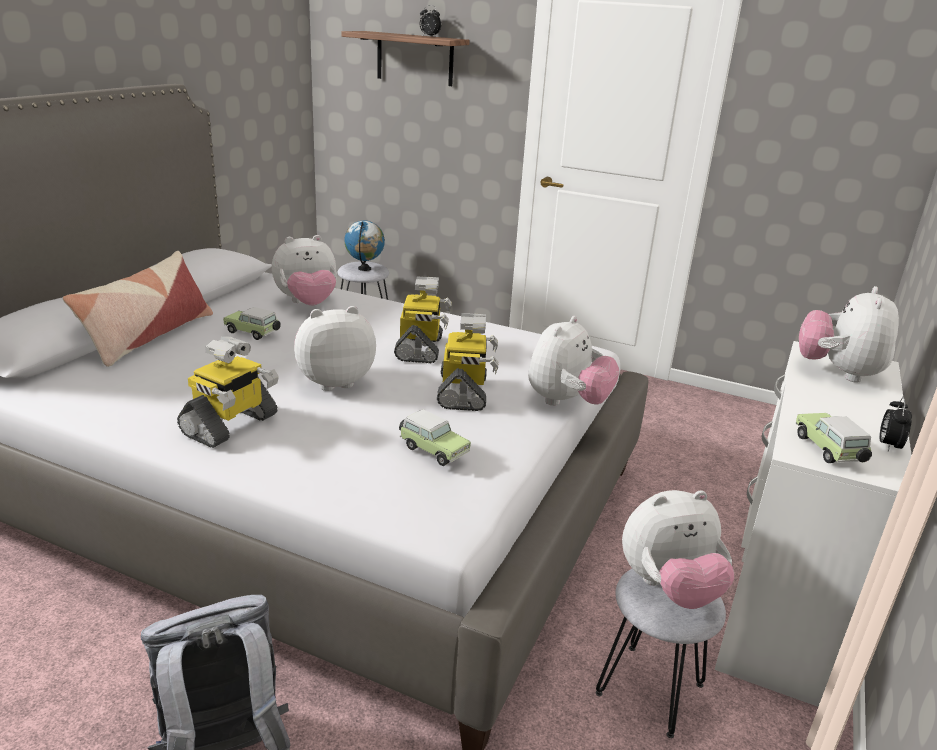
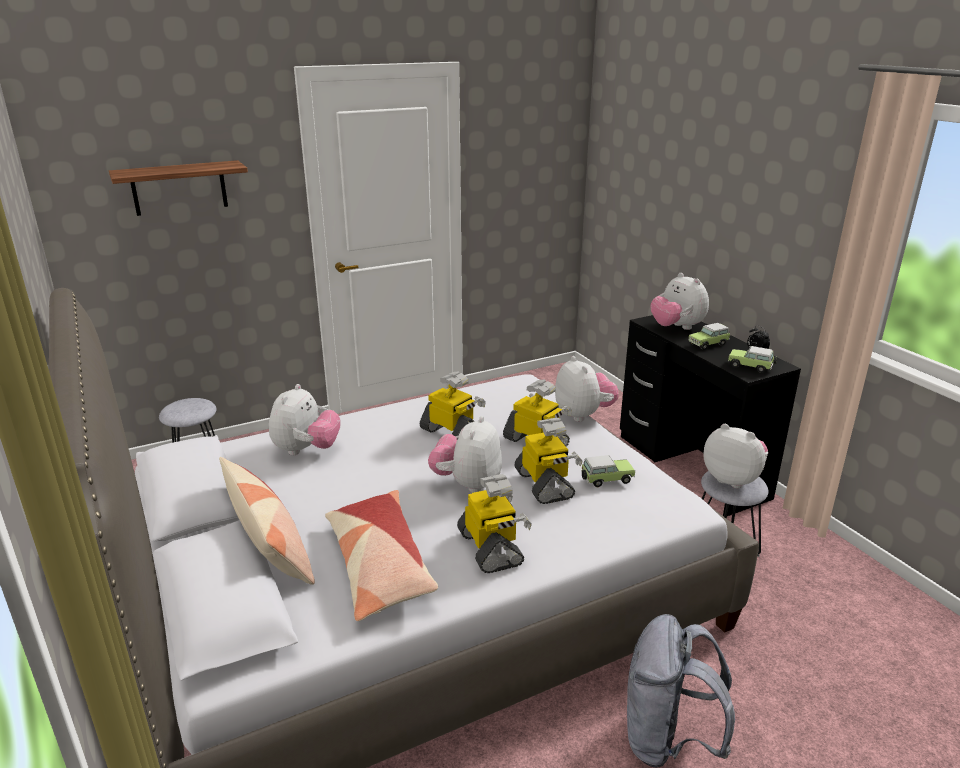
camera: 50 degrees left, 0 degrees up
(158, 384) = (379, 565): none -> pillow
(253, 333) = (333, 492): toy car -> toy car (709, 344)
(364, 269) = (193, 408): globe -> none
(377, 418) = (545, 485): none -> toy robot
(429, 36) = (200, 164): alarm clock -> none
(669, 589) = (732, 479): plush toy -> plush toy turned 75 degrees counterclockwise
(784, 597) = (691, 466): white desk -> black desk

